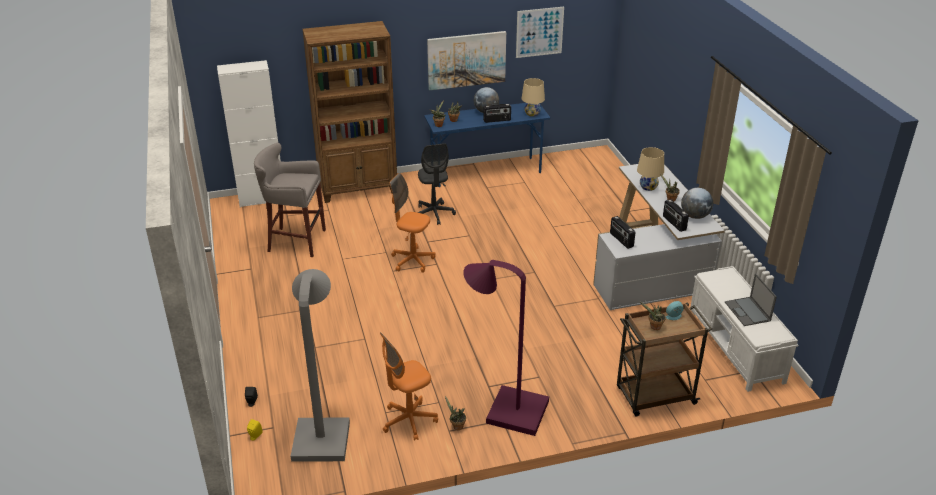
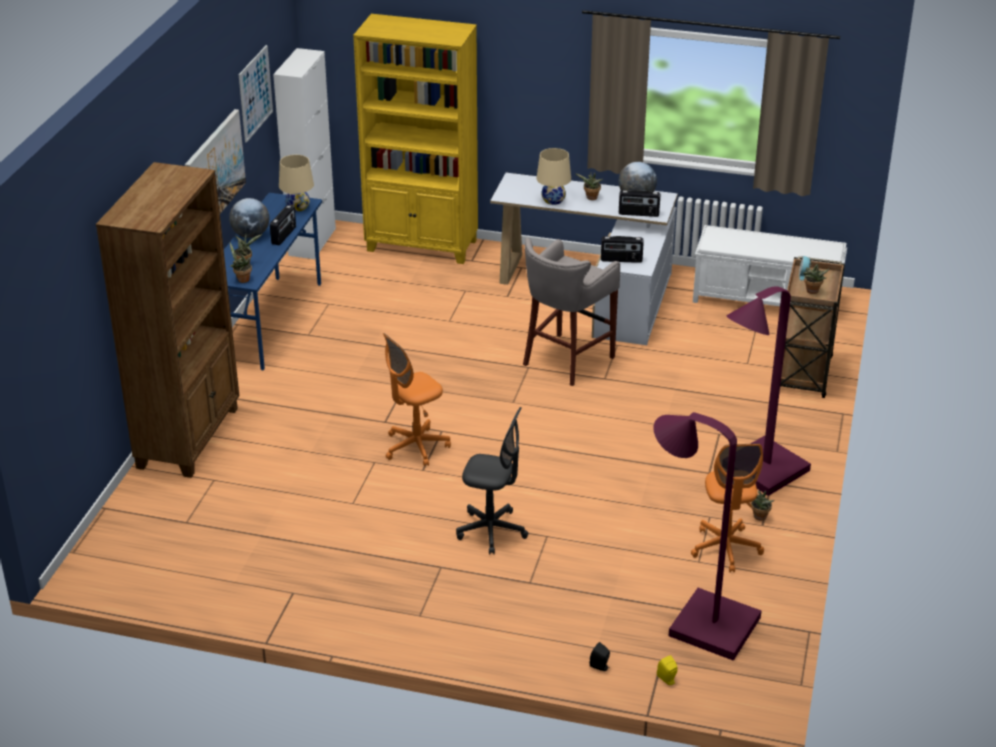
camera: 60 degrees left, 0 degrees up
(262, 199) = (109, 534): white cabinet -> white cabinet (312, 242)
(295, 241) = (264, 533): grey stool -> grey stool (565, 361)
(322, 433) = (701, 622): grey floor lamp -> purple floor lamp
(434, 214) = (325, 395): grey office chair -> grey office chair (491, 531)
(622, 189) = (422, 246): none -> yellow bookcase
(748, 312) = (785, 248): laptop -> none

